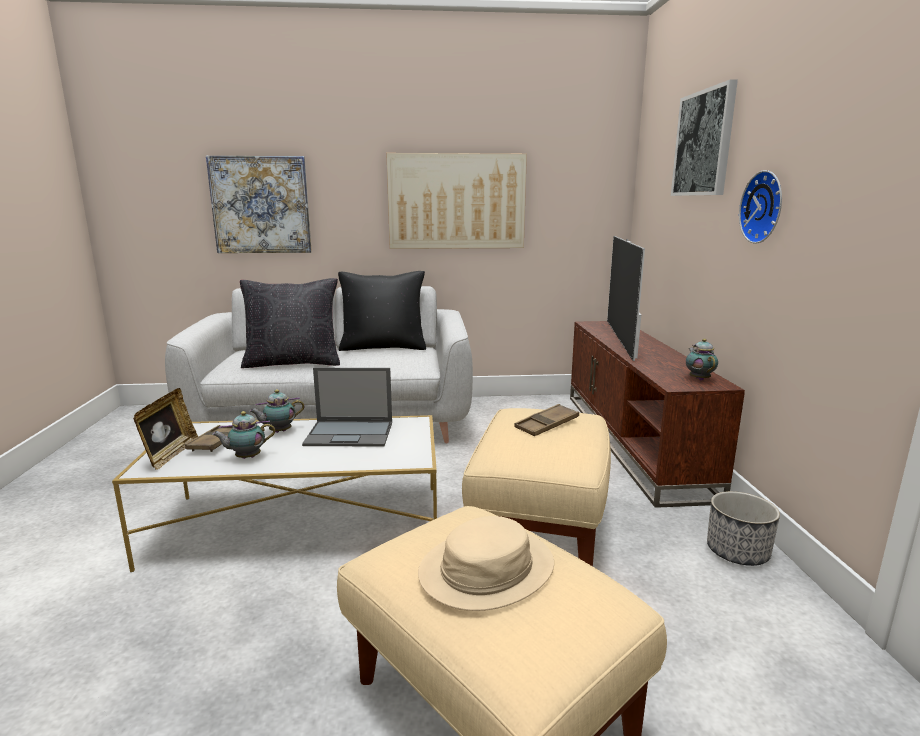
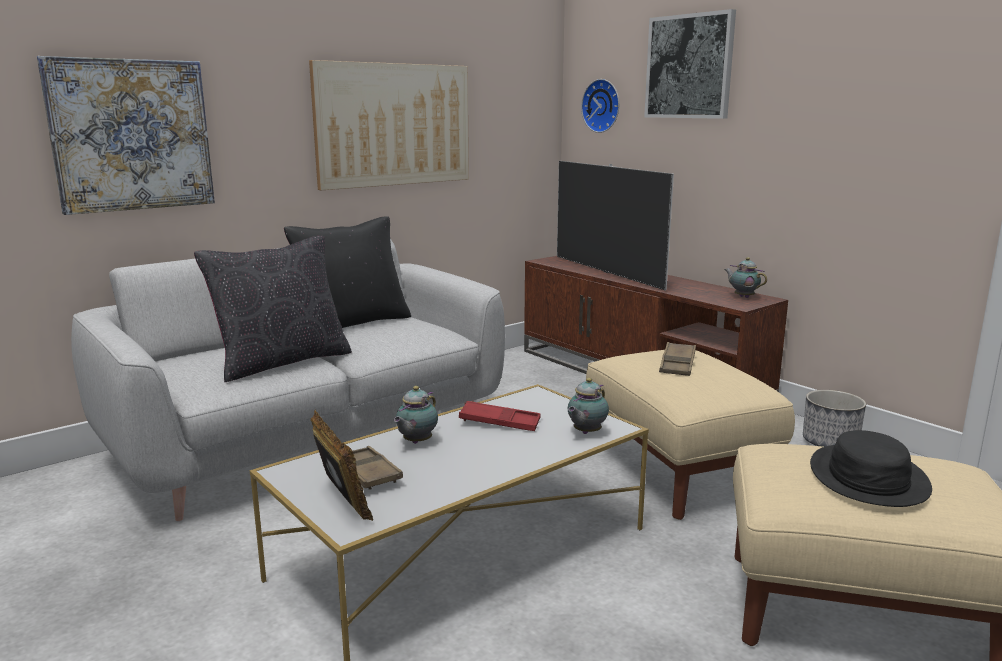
camera: 35 degrees left, 0 degrees up
(246, 458) = (444, 476): teapot -> teapot (585, 432)
(350, 434) = (500, 422): laptop -> red tray
(486, 569) = (867, 477): beige hat -> black hat
(765, 207) = (791, 131): wall clock -> wall clock (603, 106)

